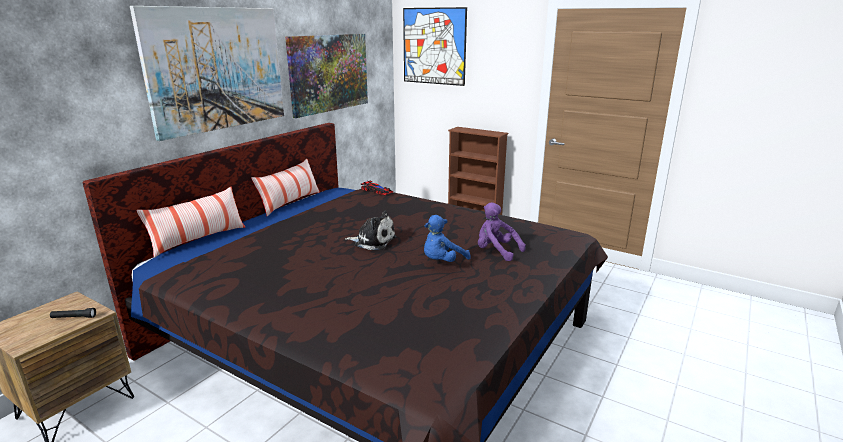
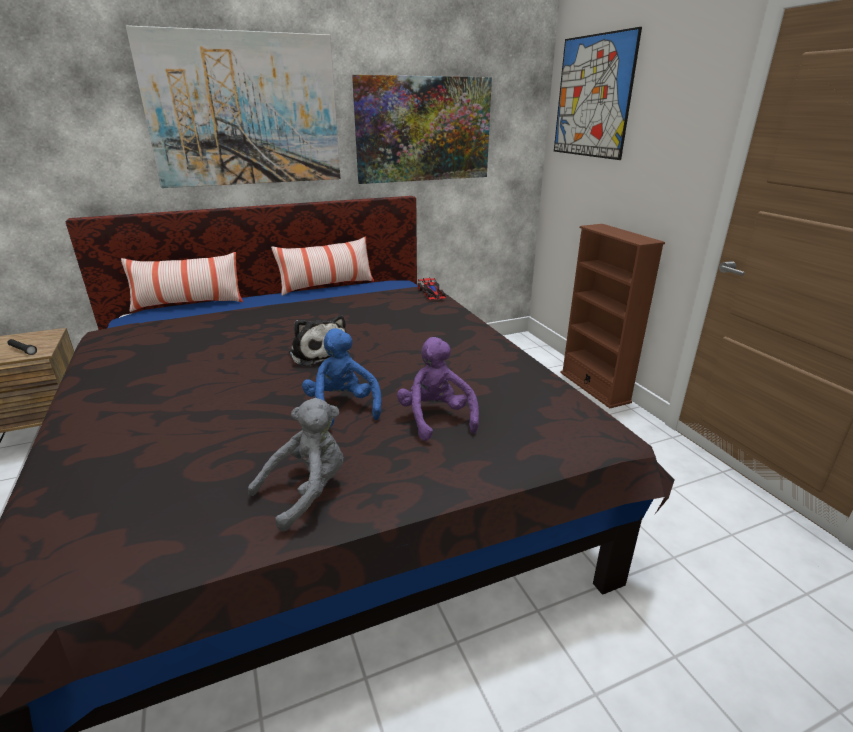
camera: 35 degrees right, 5 degrees up
(442, 262) = (342, 407): blue plush toy -> blue plush toy turned 75 degrees clockwise
(494, 299) = (307, 492): none -> grey plush toy

